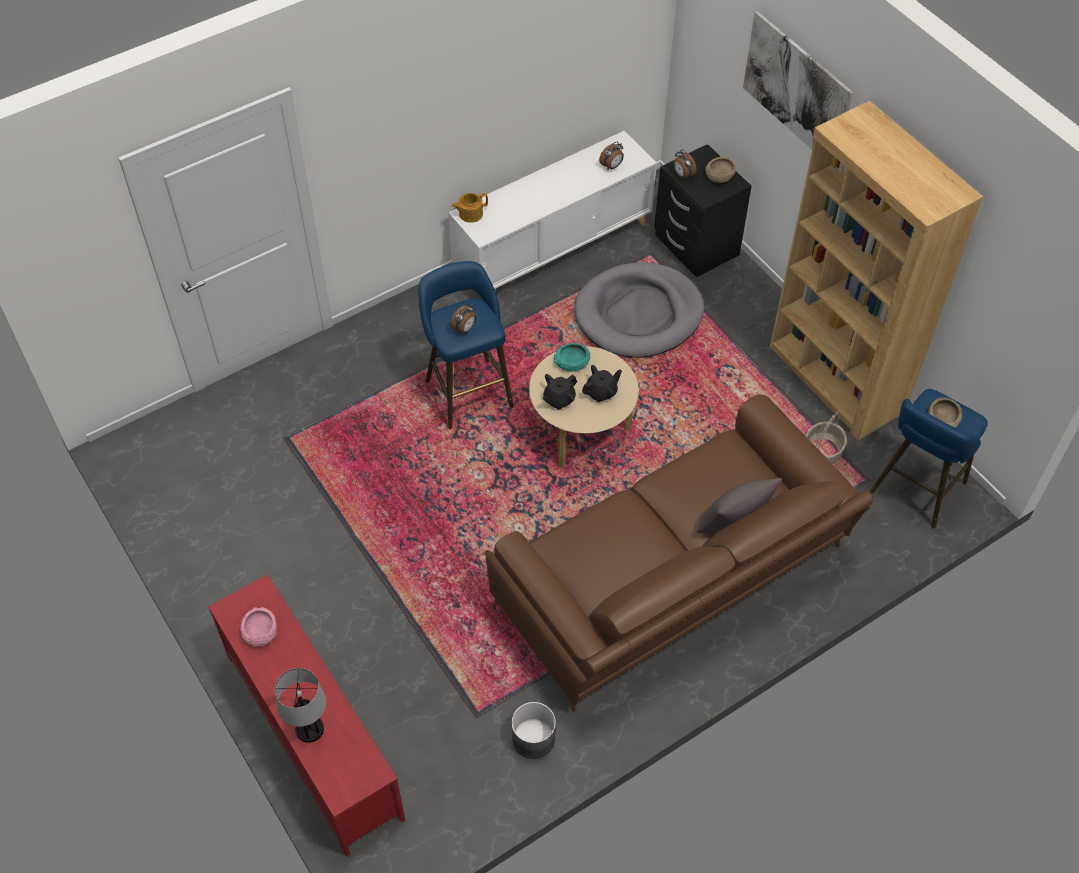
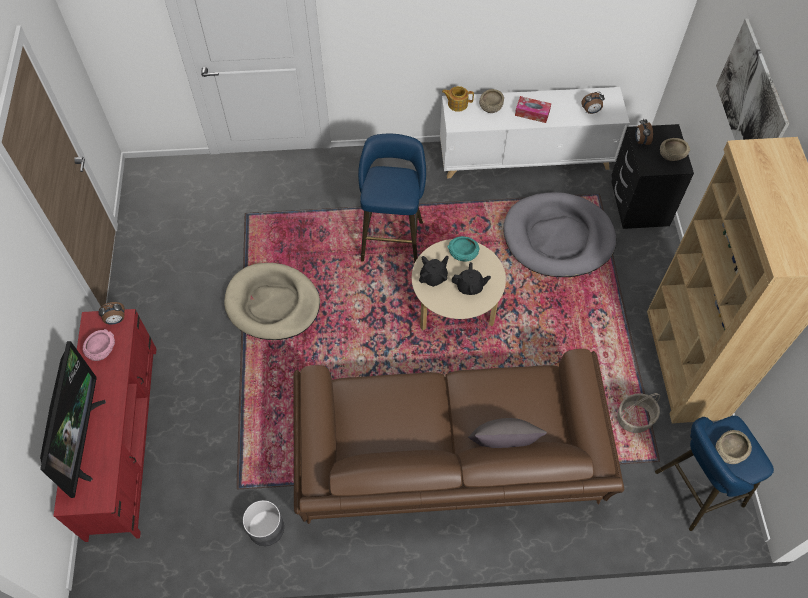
camera: 30 degrees right, 5 degrees up
(309, 729) = (82, 440): table lamp -> television
(383, 517) = (272, 304): none -> beige dog bed
(465, 329) = (387, 190): alarm clock -> alarm clock (116, 320)
(506, 201) = (490, 105): none -> beige bowl
(554, 192) = (532, 113): none -> tissue box
(559, 399) = (433, 277): black teapot -> black teapot turned 150 degrees clockwise

